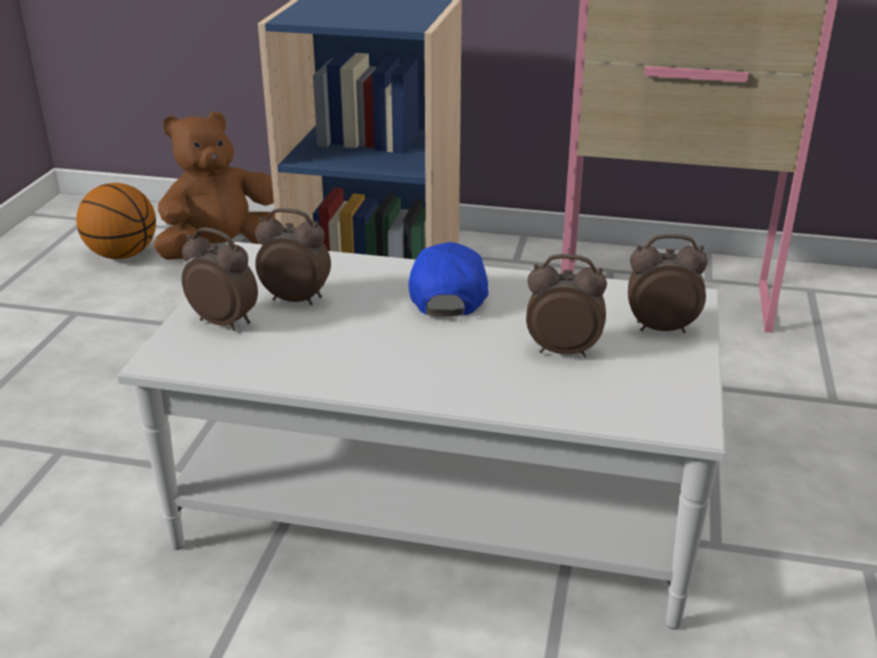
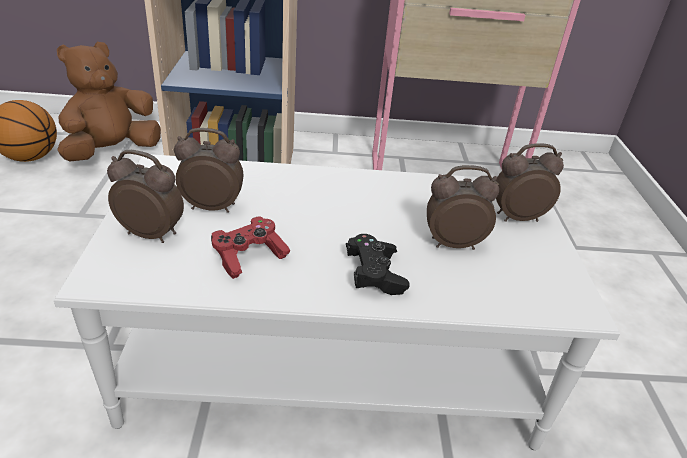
camera: 15 degrees left, 5 degrees up
(321, 349) = (248, 256): none -> red game controller
(449, 294) = (341, 195): blue cap -> none
(455, 375) = (374, 274): none -> black game controller

